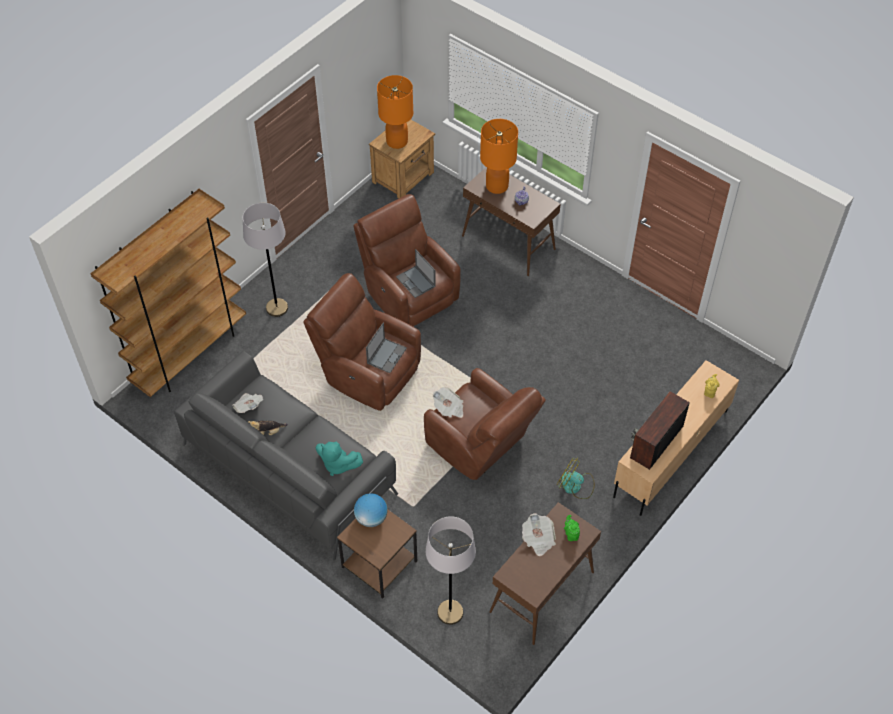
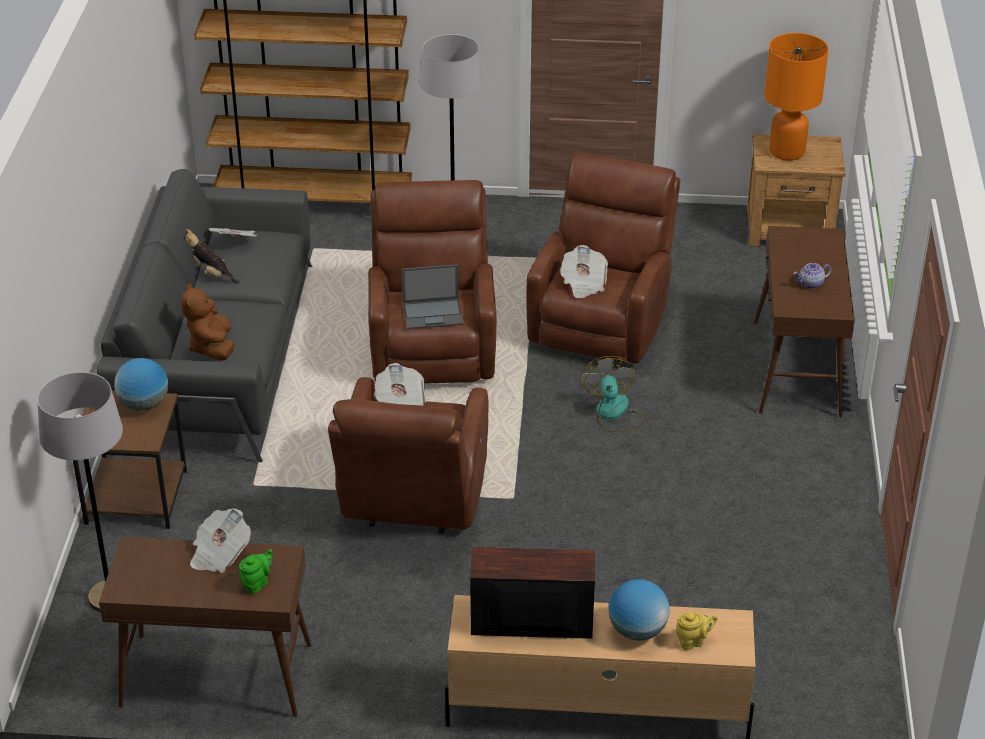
camera: 55 degrees right, 15 degrees down
(337, 464) = (212, 347): turquoise plush toy -> brown plush toy
(416, 282) = (583, 283): laptop -> newspaper
(496, 186) = (809, 252): orange table lamp -> none
(575, 486) = (434, 629): fan -> fan (614, 414)
(690, 407) = (637, 630): none -> globe

